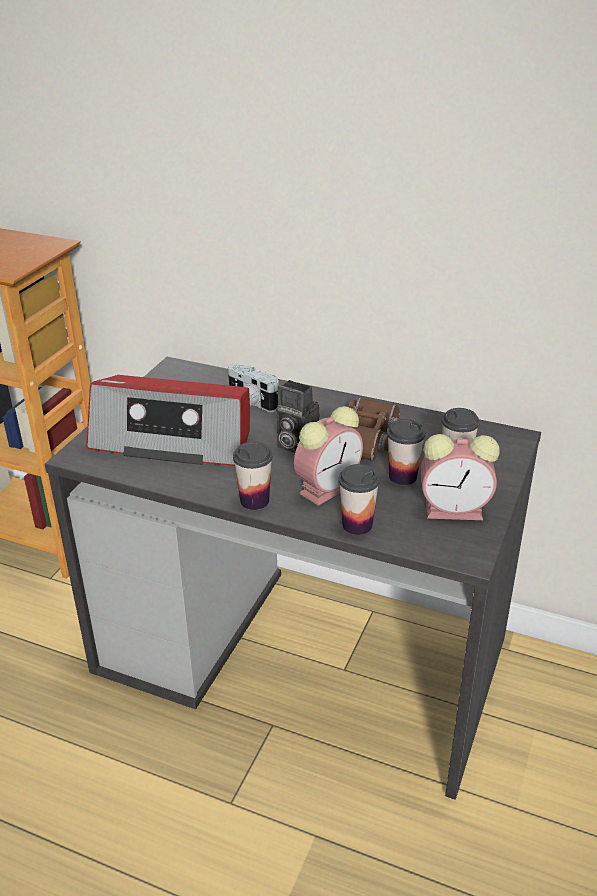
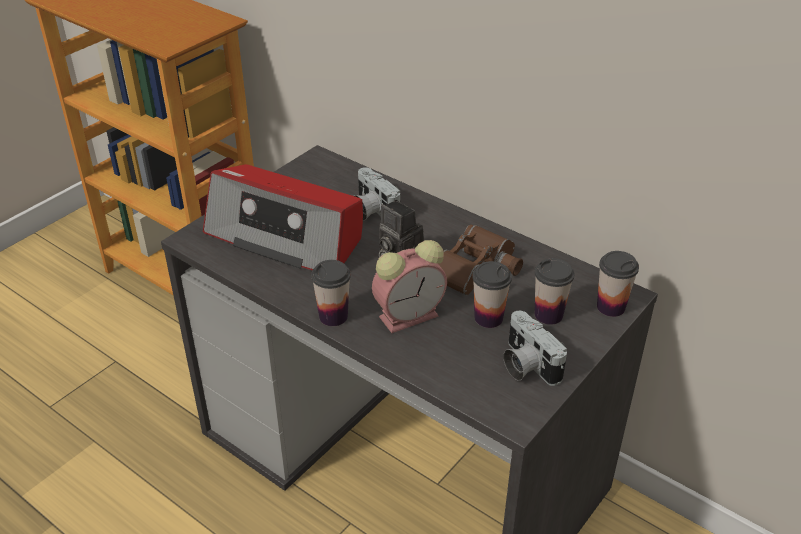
camera: 15 degrees right, 5 degrees up
(357, 525) = (420, 362): cup -> cup (611, 307)
(456, 510) = (526, 365): alarm clock -> camera

